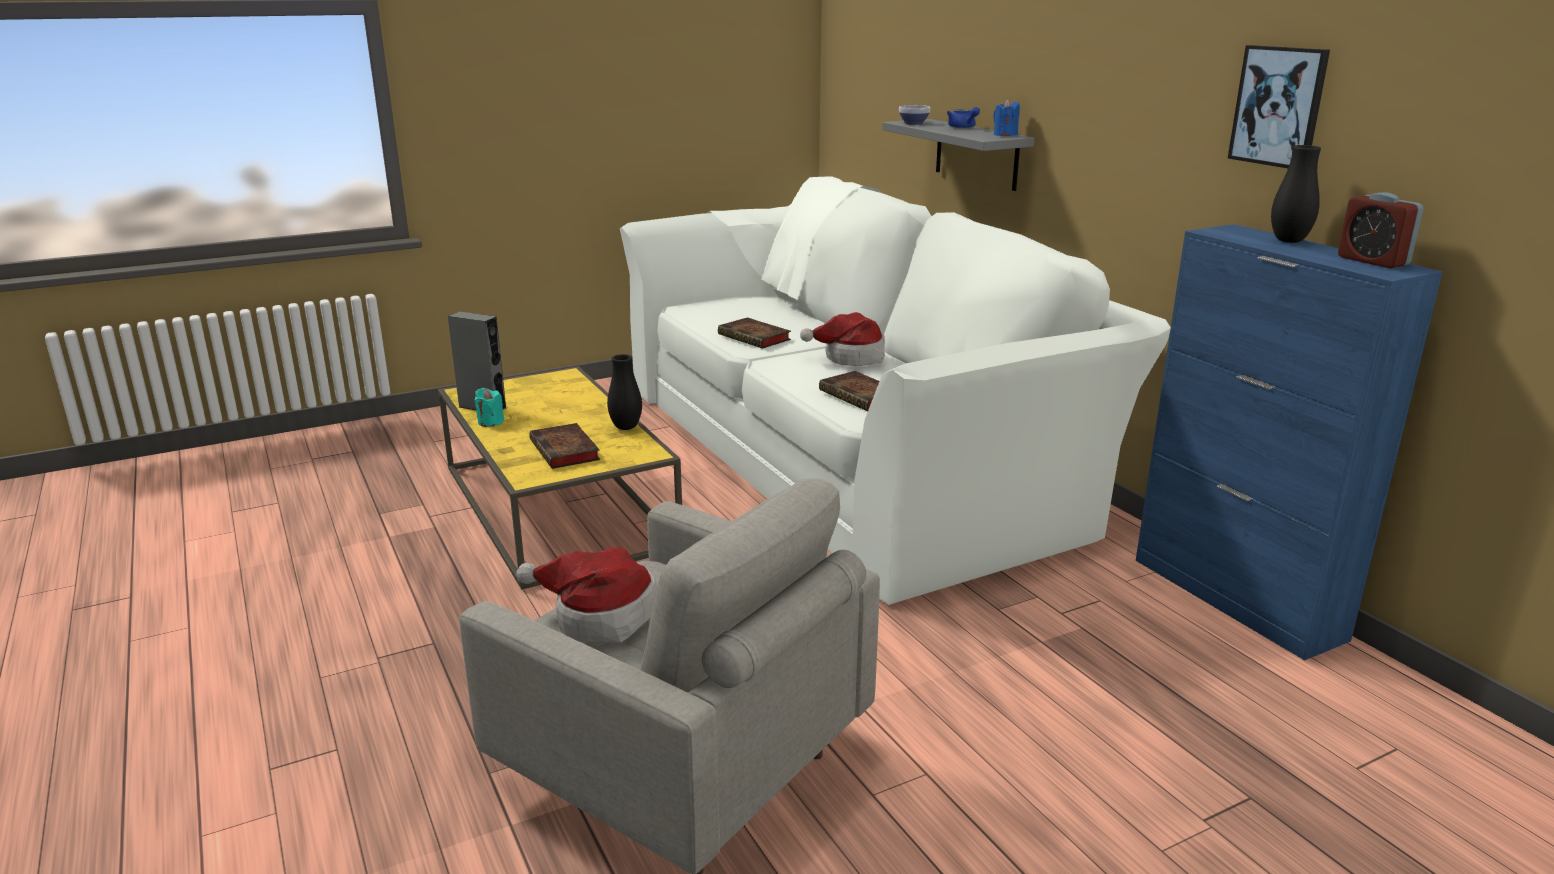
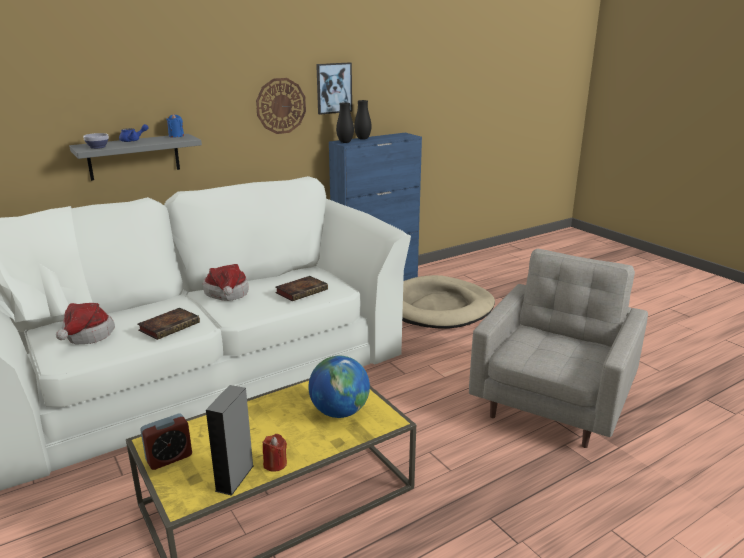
camera: 95 degrees left, 0 degrees up
(490, 422) = (275, 464): turquoise candle -> red candle
(566, 451) = (339, 412): book -> globe
(599, 617) = (562, 358): hat -> hat (86, 335)
(626, 427) = (292, 392): black vase -> black vase (345, 142)
(1132, 675) = (438, 307): none -> beige dog bed
(1168, 123) = (281, 106): none -> wall clock
(1372, 261) = (394, 135): alarm clock -> alarm clock (169, 458)

